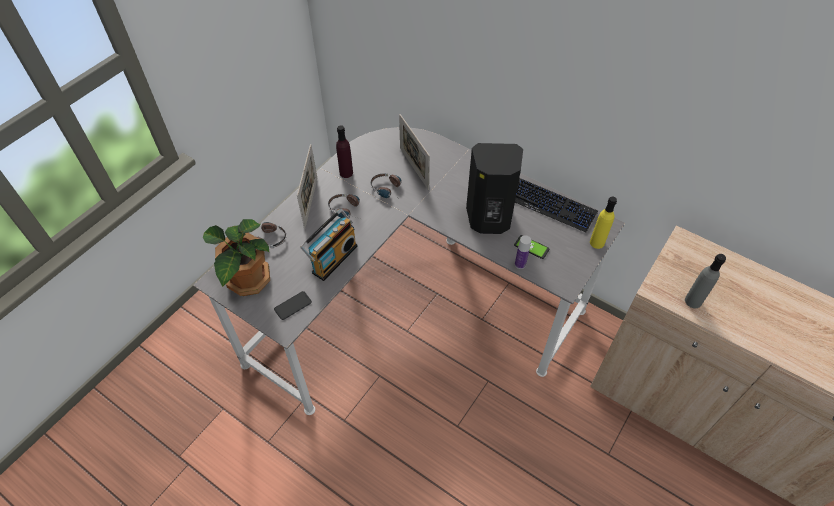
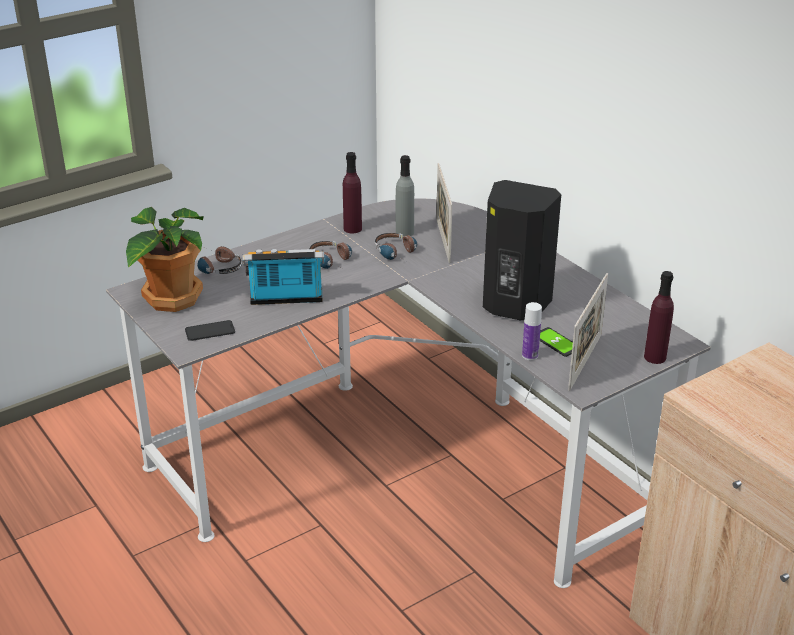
camera: 20 degrees right, 20 degrees down
(310, 202) = (291, 246): picture frame -> picture frame (585, 362)
(333, 258) = (286, 300): radio -> radio turned 150 degrees counterclockwise
(548, 204) = (607, 307): keyboard -> none
(597, 242) = (655, 357): yellow bottle -> purple bottle
(693, 301) = (744, 418): grey bottle -> grey bottle (404, 232)

